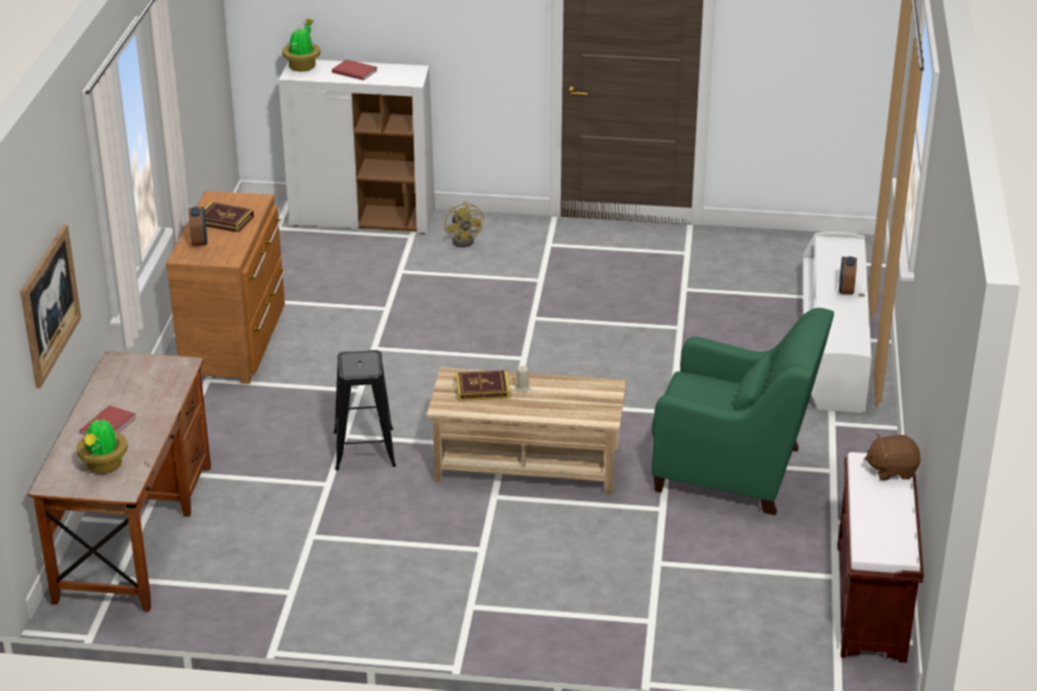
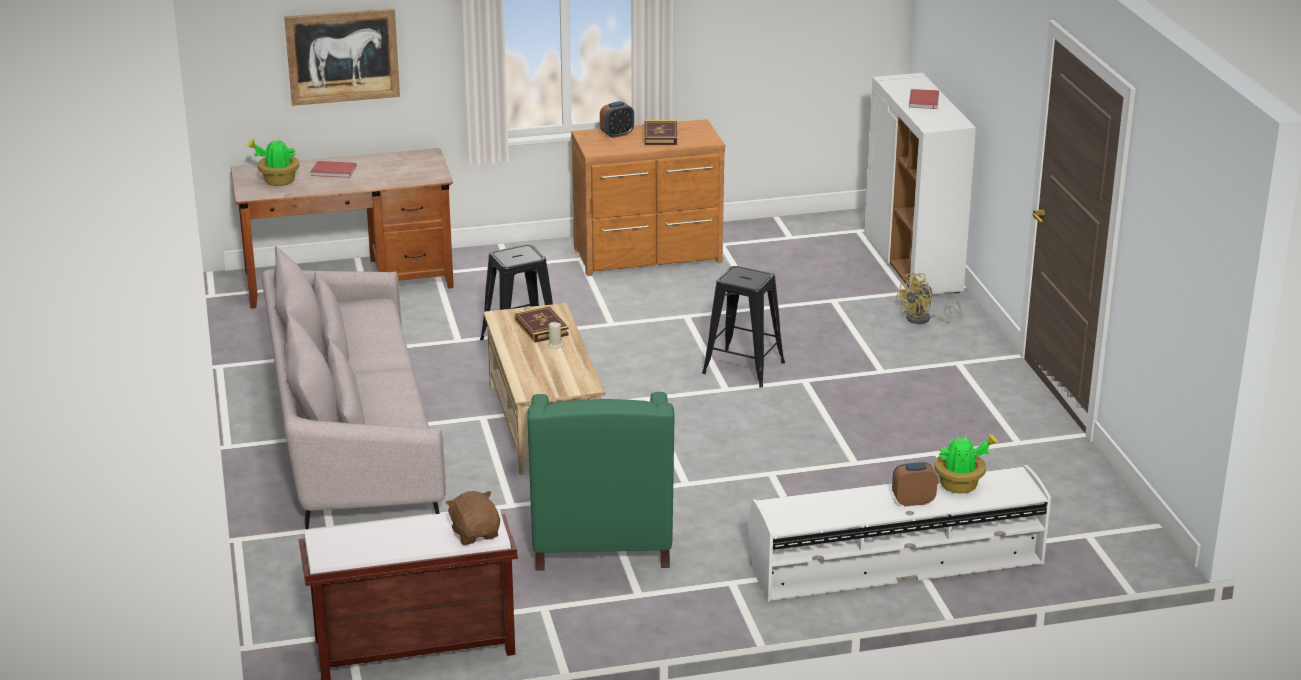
camera: 70 degrees right, 5 degrees down
(303, 66) = (911, 80): potted plant -> potted plant (960, 485)
(482, 582) = (351, 435): none -> grey sofa
(492, 341) = (743, 368): none -> black stool

